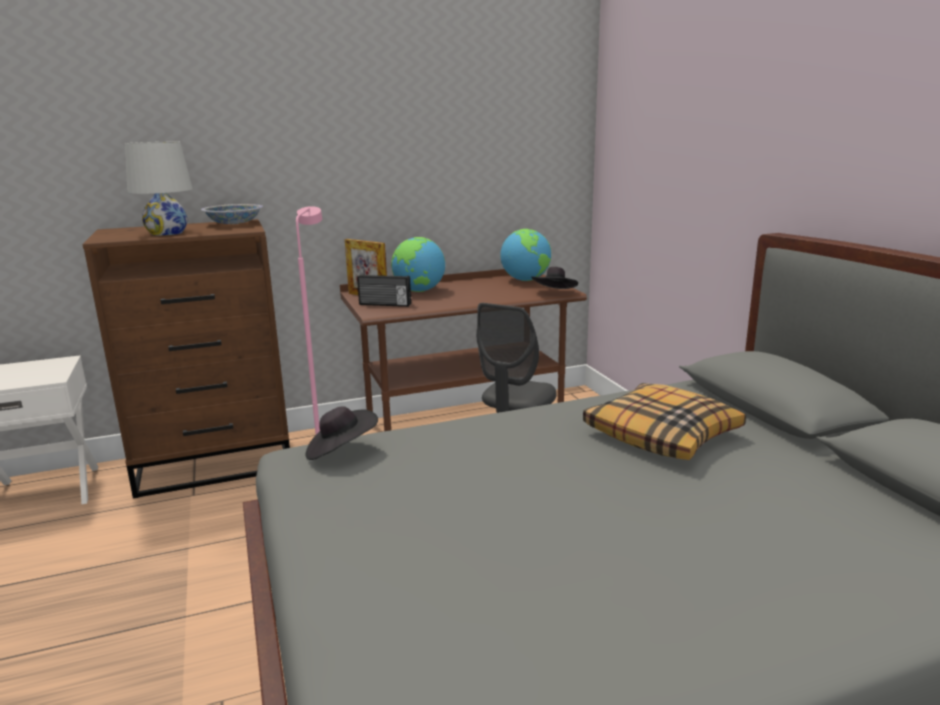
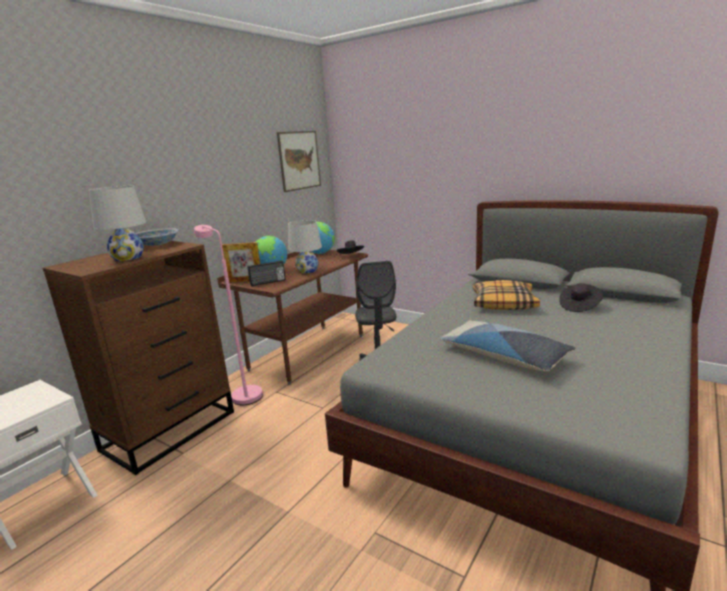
camera: 35 degrees left, 0 degrees up
(341, 451) = (389, 356): black hat -> black hat (579, 306)
(457, 300) = (307, 271): none -> white table lamp
(478, 518) = (503, 356): none -> pillow
(523, 127) = (299, 160): none -> picture

